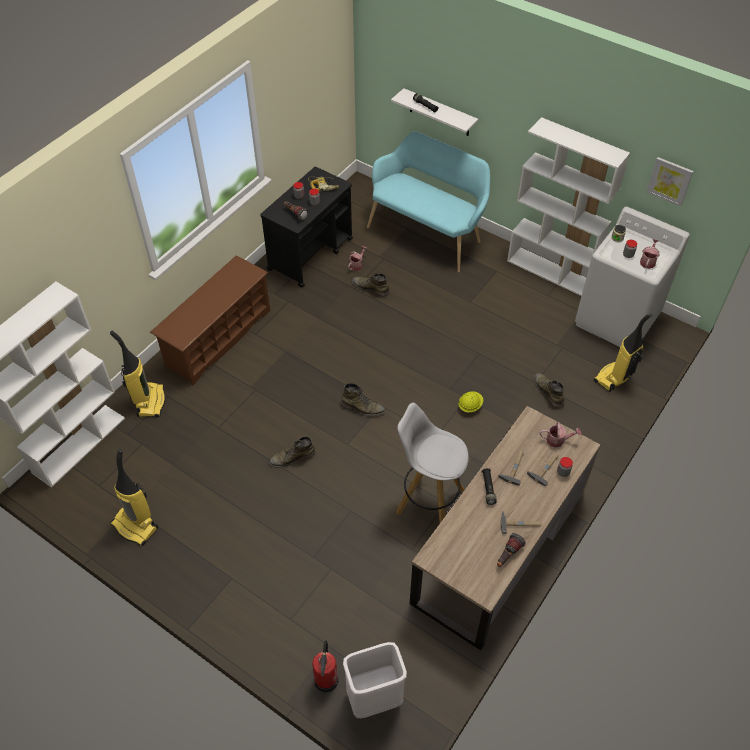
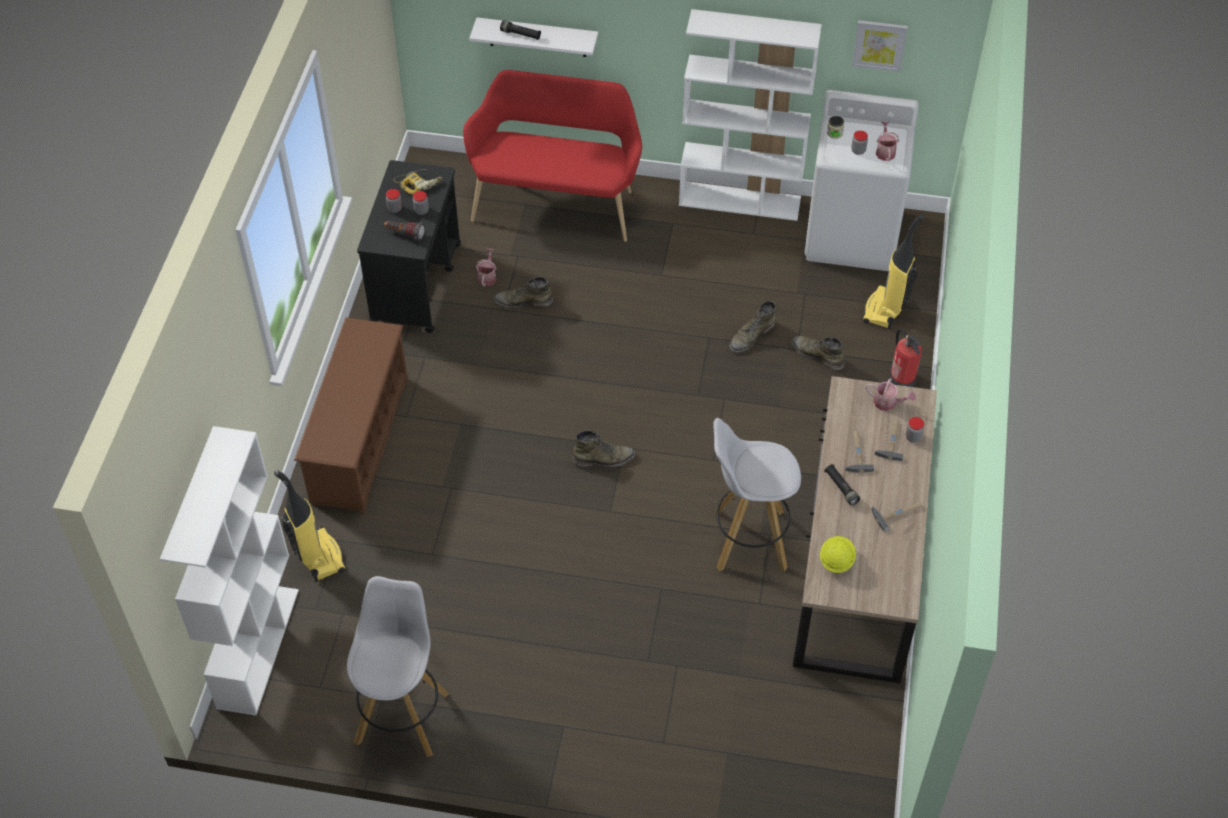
camera: 25 degrees left, 0 degrees up
(136, 526) = (402, 716): vacuum cleaner -> white stool
(292, 457) = (551, 554): green boot -> green boot (751, 336)
(326, 679) = (745, 789): fire extinguisher -> fire extinguisher (902, 379)
(374, 699) = (812, 787): white trash can -> none
(428, 233) = (556, 202): turquoise bench -> red bench
(470, 406) = (734, 407): yellow hard hat -> yellow hard hat (836, 560)
(507, 555) = (903, 553): flashlight -> none
(557, 440) = (888, 403): watering can -> watering can turned 45 degrees clockwise

